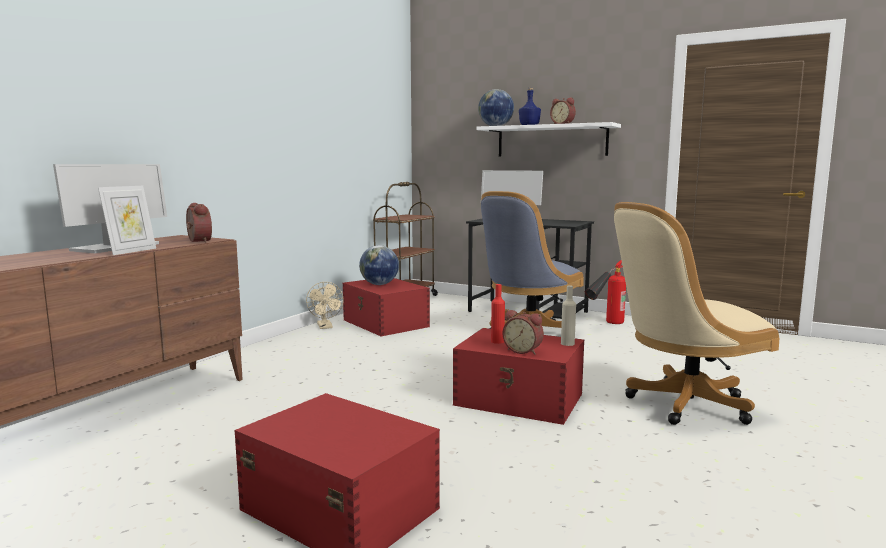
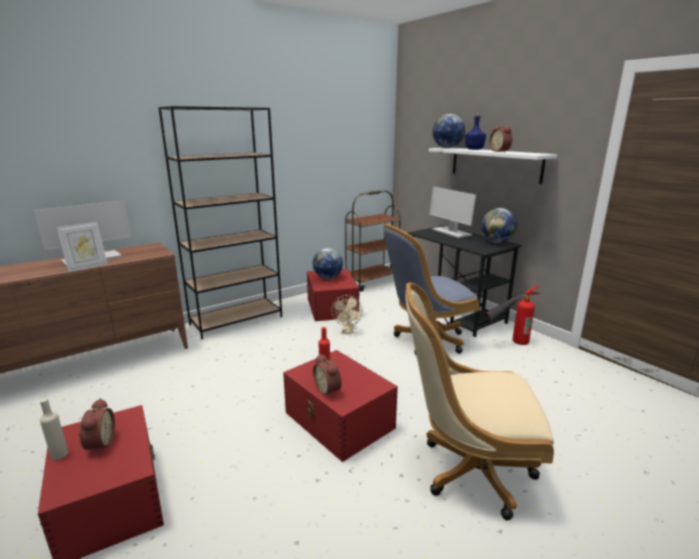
camera: 25 degrees right, 10 degrees up
(197, 241) = (148, 255): alarm clock -> alarm clock (99, 444)
(275, 348) = (237, 320): none -> beige bookcase
(325, 327) = (289, 303): beige fan -> beige fan (347, 331)
(567, 343) = (375, 389): beige bottle -> beige bottle (59, 454)
(569, 221) = (497, 242): none -> globe

